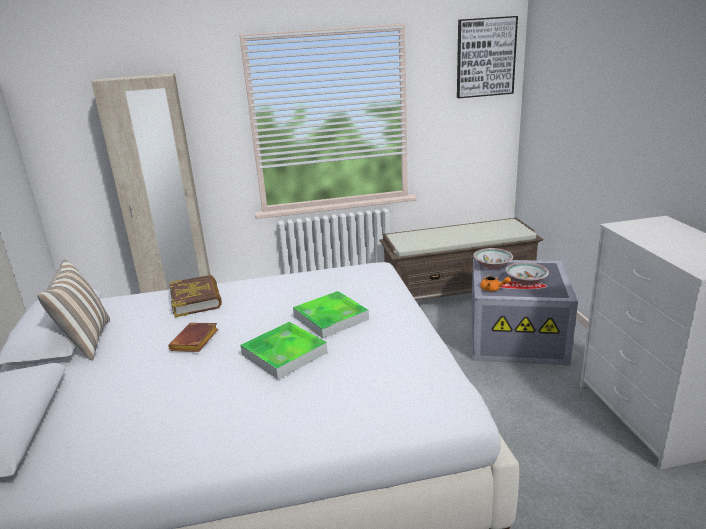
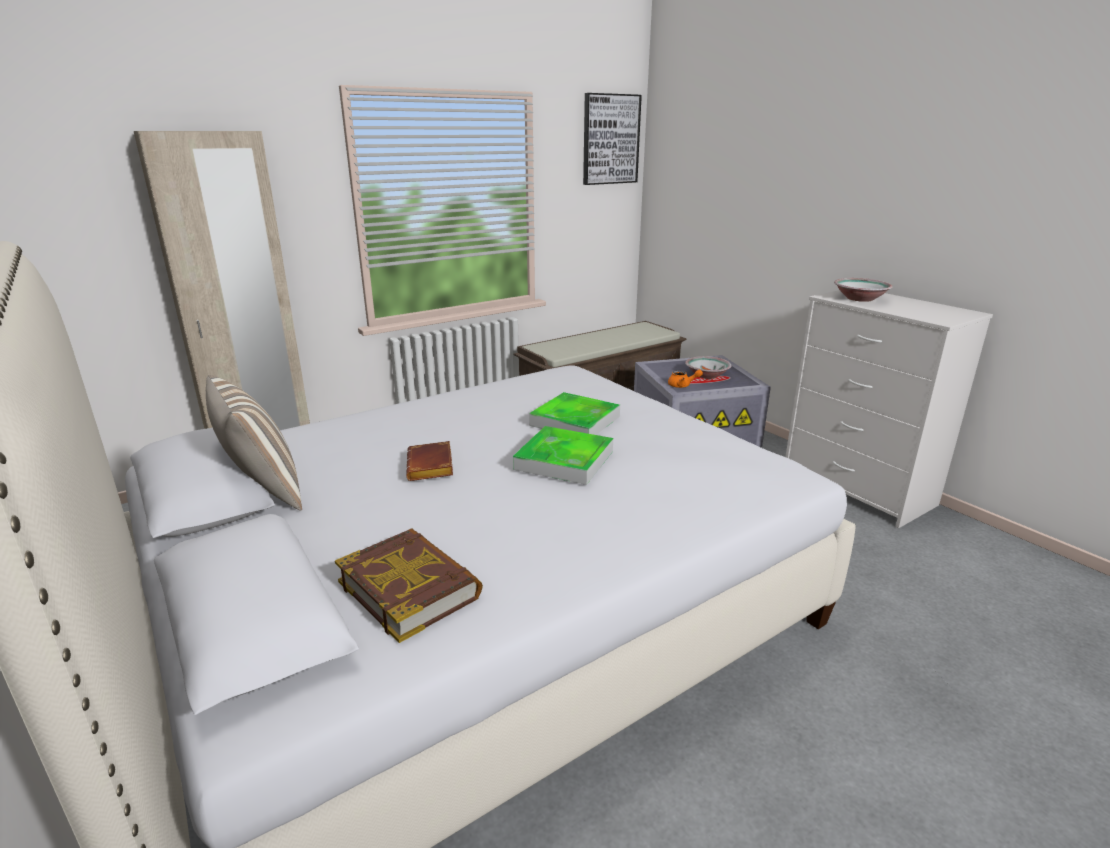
camera: 25 degrees left, 0 degrees up
(196, 300) = (378, 426): book -> book (410, 589)
(492, 265) = (660, 365): bowl -> bowl (859, 298)

